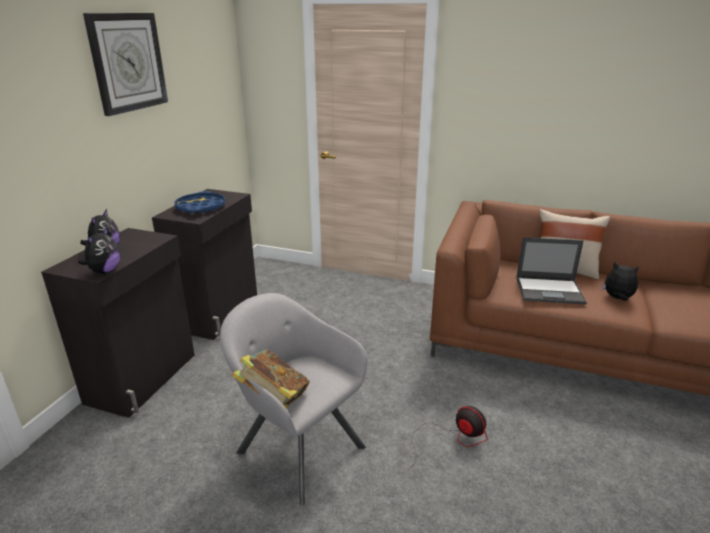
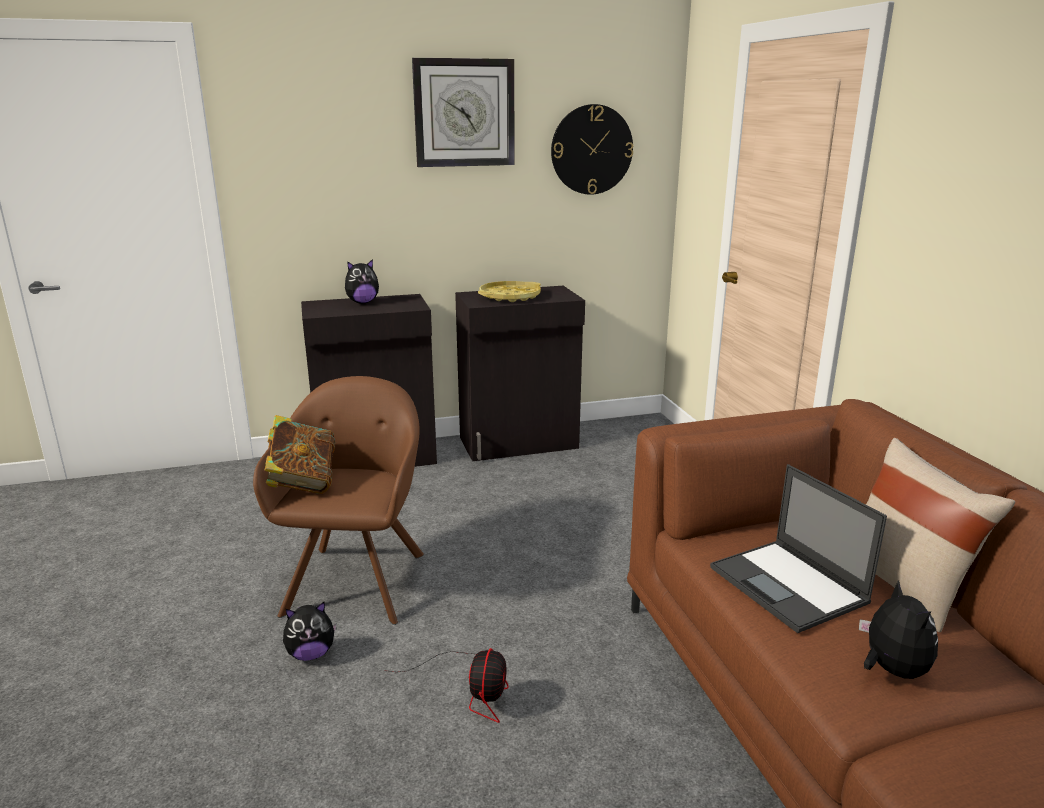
camera: 55 degrees right, 5 degrees down
(104, 271) = (324, 314): plush toy -> plush toy (311, 654)
(200, 207) = (509, 297): blue tray -> yellow tray
(202, 82) = (591, 150): none -> wall clock
(296, 446) = (357, 578): grey armchair -> brown armchair

